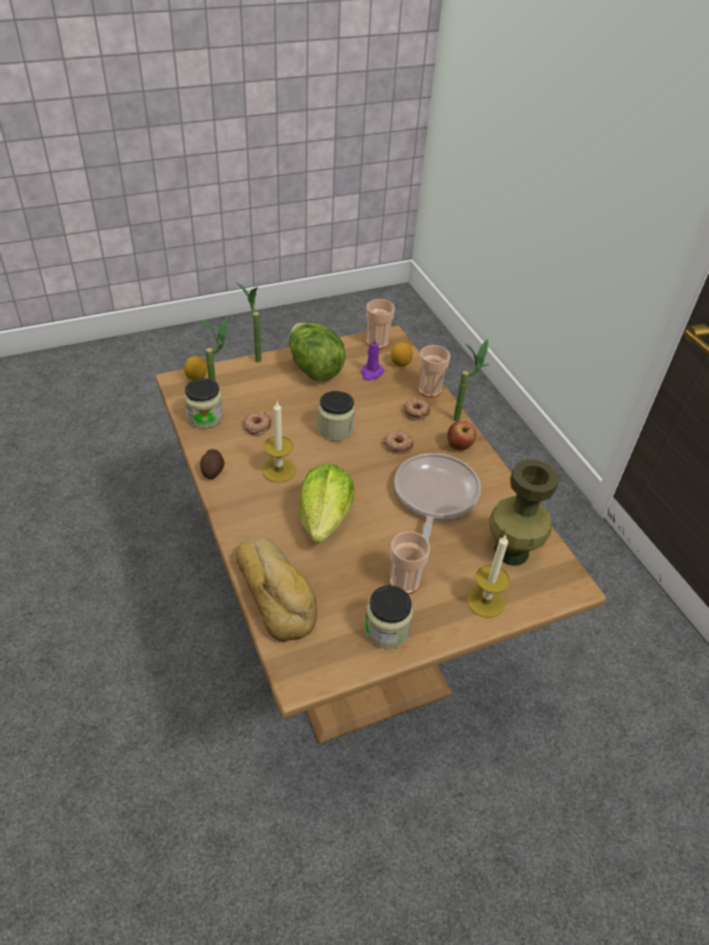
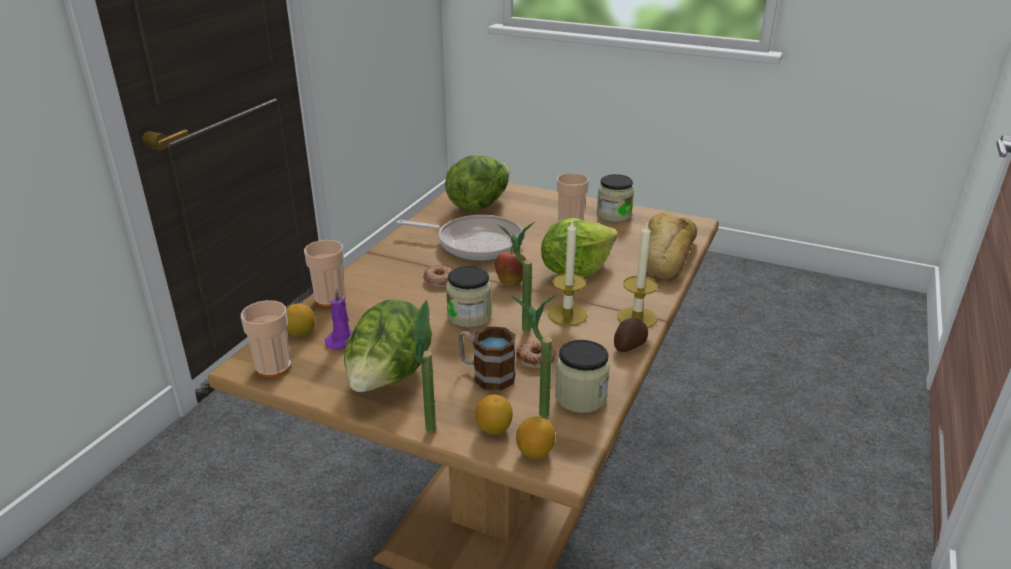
camera: 130 degrees left, 15 degrees down
(229, 377) = (494, 429): none -> lemon
(271, 400) = (486, 374): none -> mug
(416, 411) = (376, 291): donut -> none
(434, 497) = (474, 243): frying pan -> frying pan turned 135 degrees counterclockwise
(459, 447) = (397, 256): apple -> apple (511, 281)
(462, 417) = (351, 269): potted plant -> potted plant (517, 327)
(485, 601) = (535, 198): candle -> candle (637, 318)
(511, 551) = (479, 204): green vase -> lettuce

